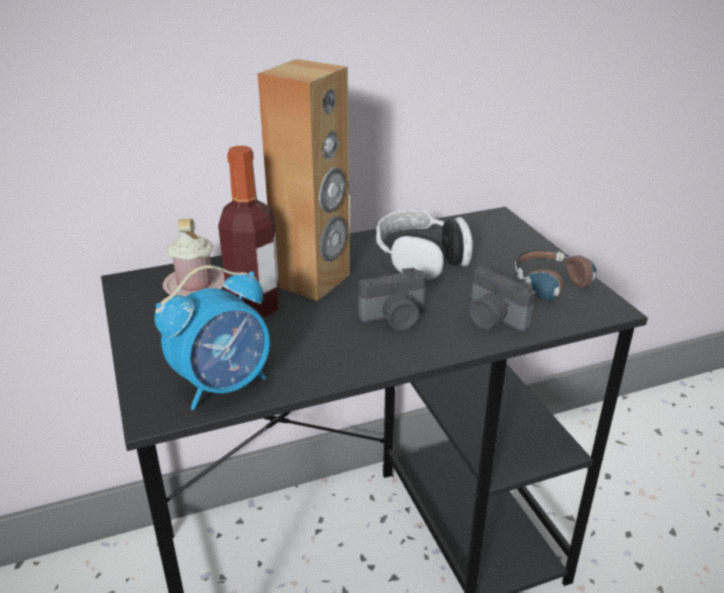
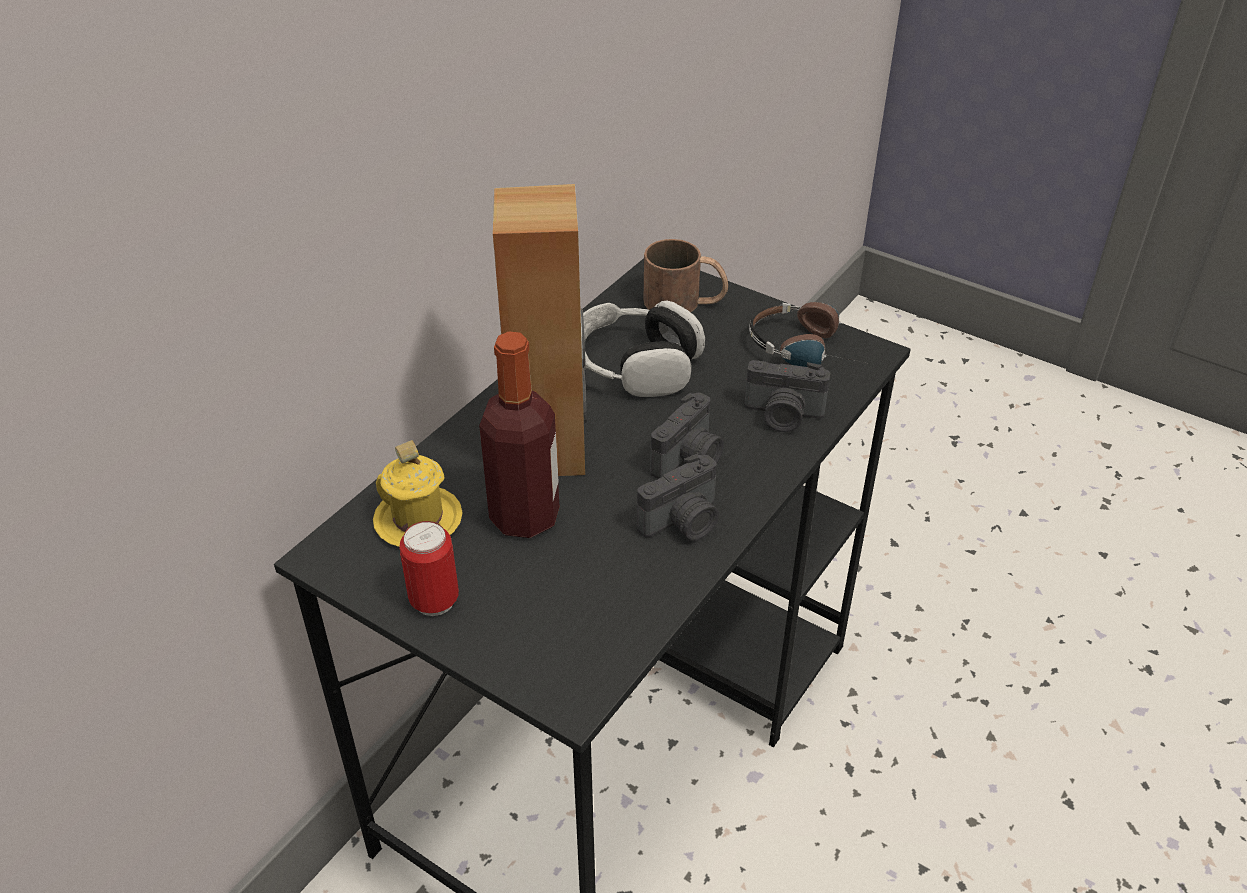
camera: 35 degrees left, 10 degrees up
(150, 327) = (434, 601): none -> can
(195, 285) = (418, 520): pink mug -> yellow mug
(224, 385) = (605, 627): alarm clock -> none
(347, 351) = (684, 523): none -> camera
(497, 237) = (685, 302): none -> brown mug

